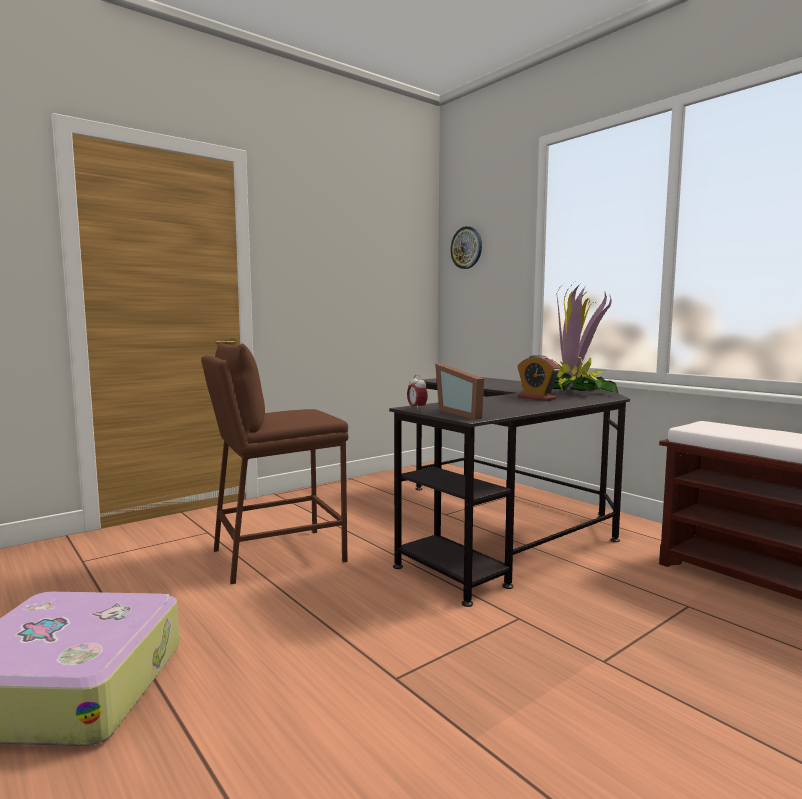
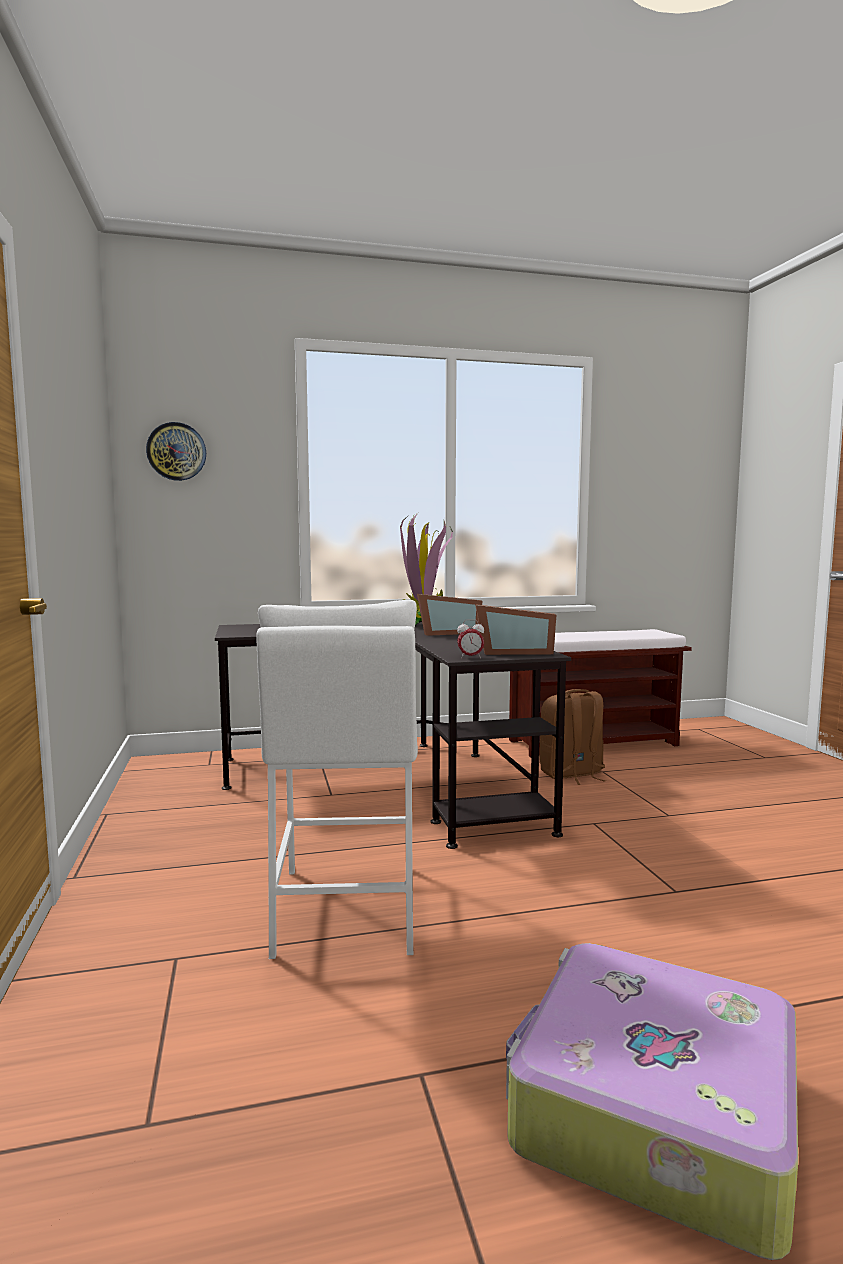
camera: 65 degrees left, 0 degrees up
(277, 555) = (345, 909): brown stool -> white stool
(536, 398) = (447, 633): alarm clock -> picture frame
(644, 590) = (571, 774): none -> brown backpack

